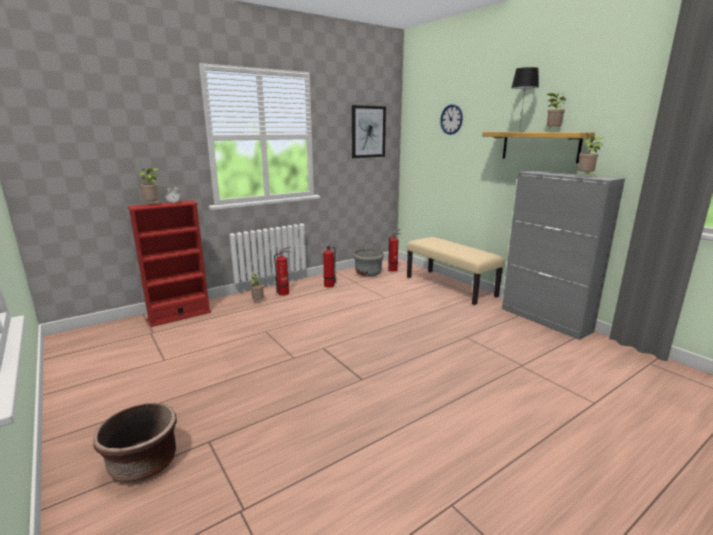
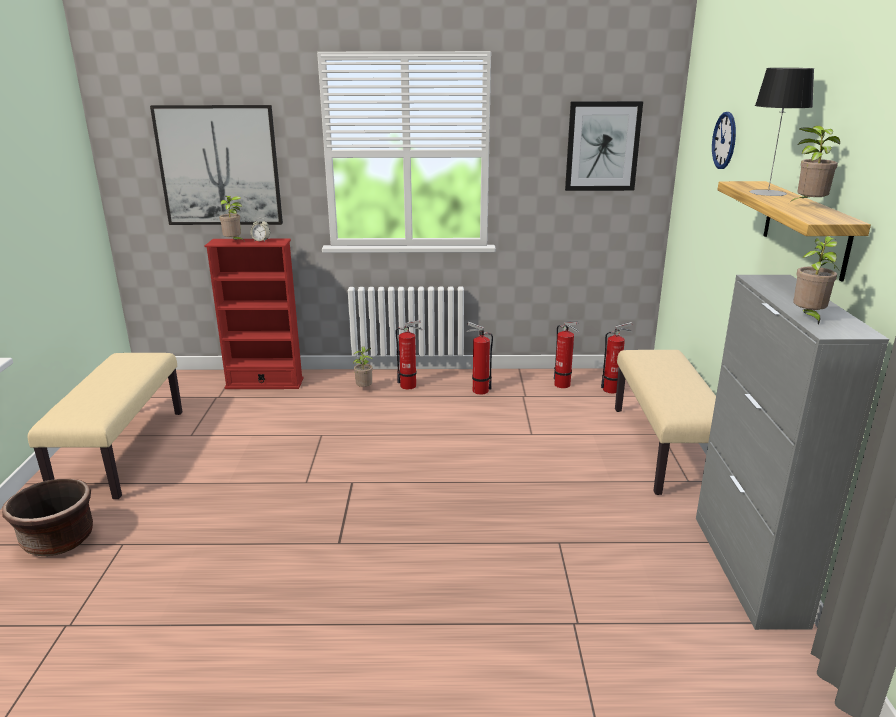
camera: 35 degrees right, 5 degrees up
(114, 388) = (122, 451): none -> beige bench
(122, 148) = (219, 166): none -> picture
(368, 273) = (564, 385): grey planter -> fire extinguisher

